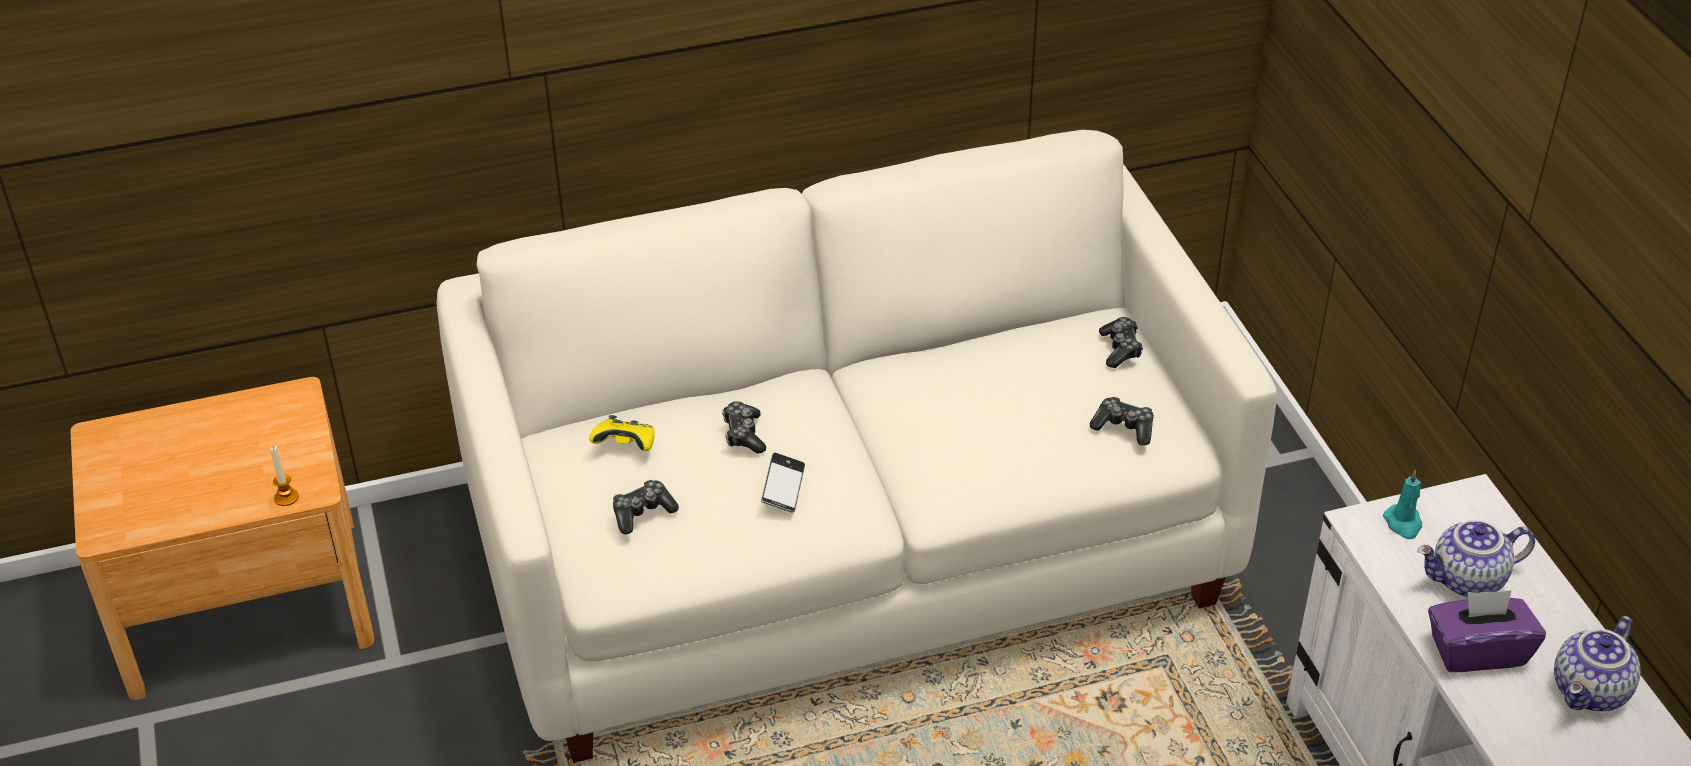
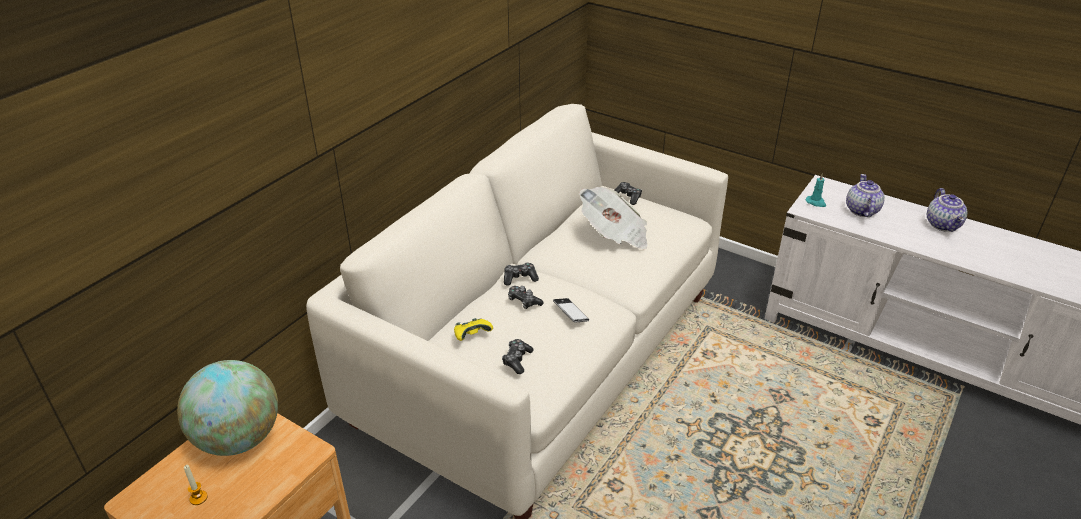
camera: 40 degrees left, 5 degrees down
(258, 426) = (239, 439): none -> globe
(286, 497) = (301, 465): candle -> candle (198, 498)
(1008, 402) = (614, 234): none -> newspaper
(1124, 427) = (669, 222): game controller -> game controller (519, 278)
(1467, 581) = (860, 210): teapot -> teapot turned 150 degrees clockwise
(1477, 651) = (896, 231): purple tissue box -> none

